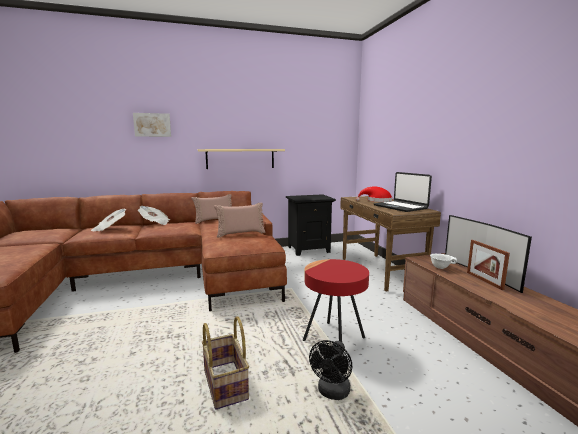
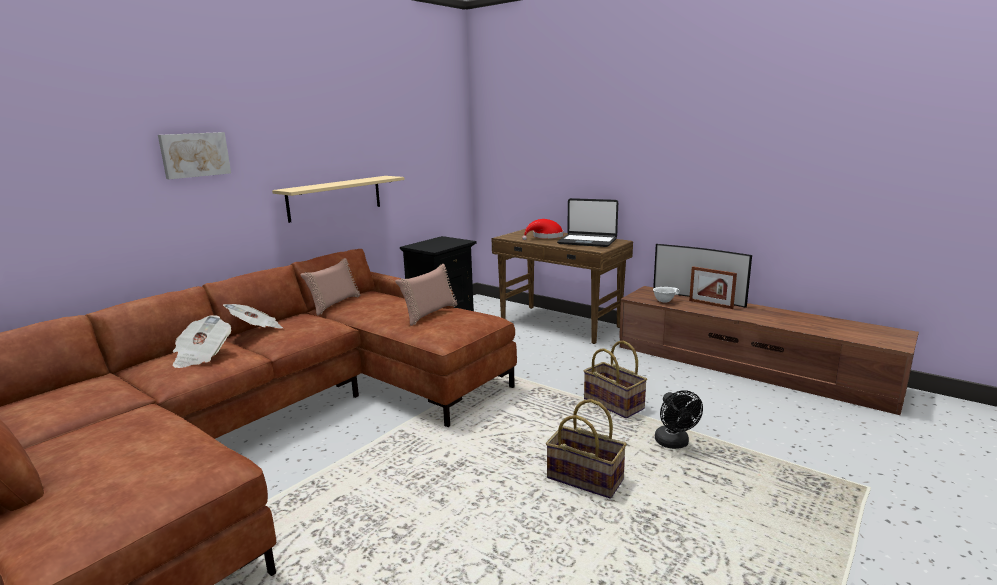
camera: 35 degrees left, 5 degrees up
(334, 339) = (614, 404): red side table -> basket

